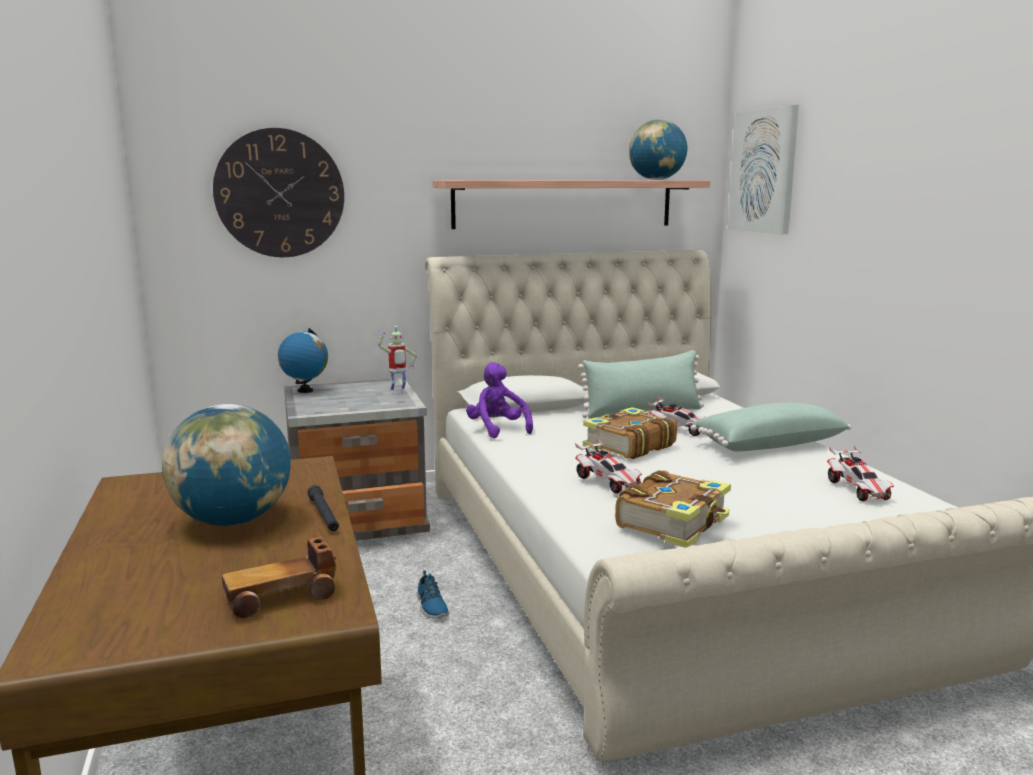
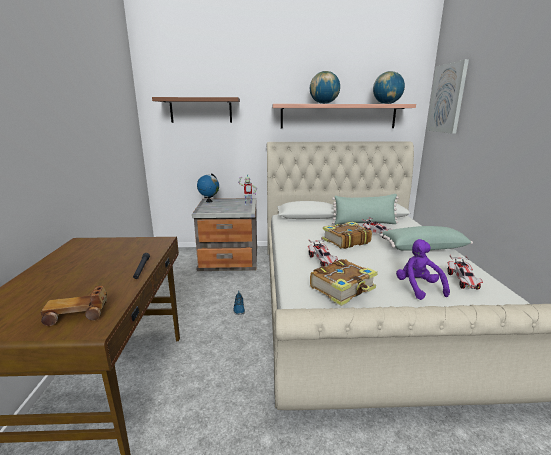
camera: 15 degrees right, 5 degrees up
(233, 520) = (101, 267): globe -> globe (324, 103)
(280, 193) = (201, 110): wall clock -> brown shelf
(497, 429) = (287, 226): purple plush toy -> purple plush toy (418, 288)

